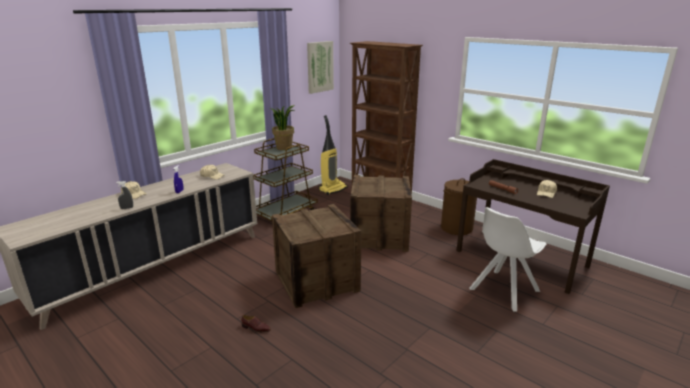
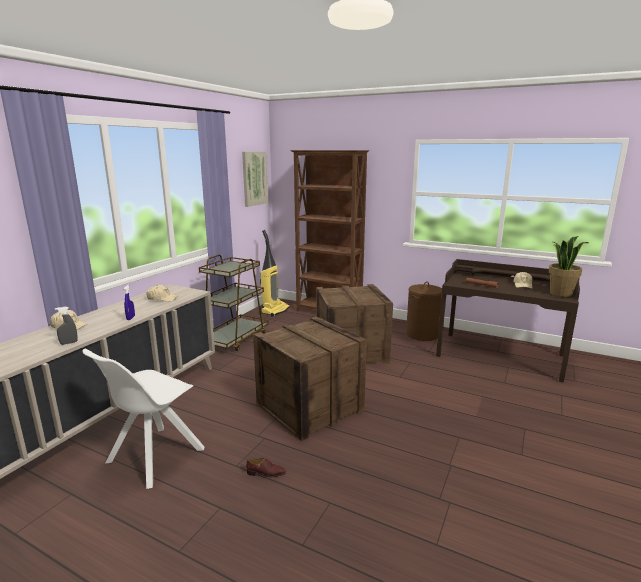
camera: 15 degrees left, 5 degrees down
(284, 148) = (230, 265): potted plant -> potted plant (560, 293)
(503, 290) = (504, 388): white chair -> white chair (153, 457)

